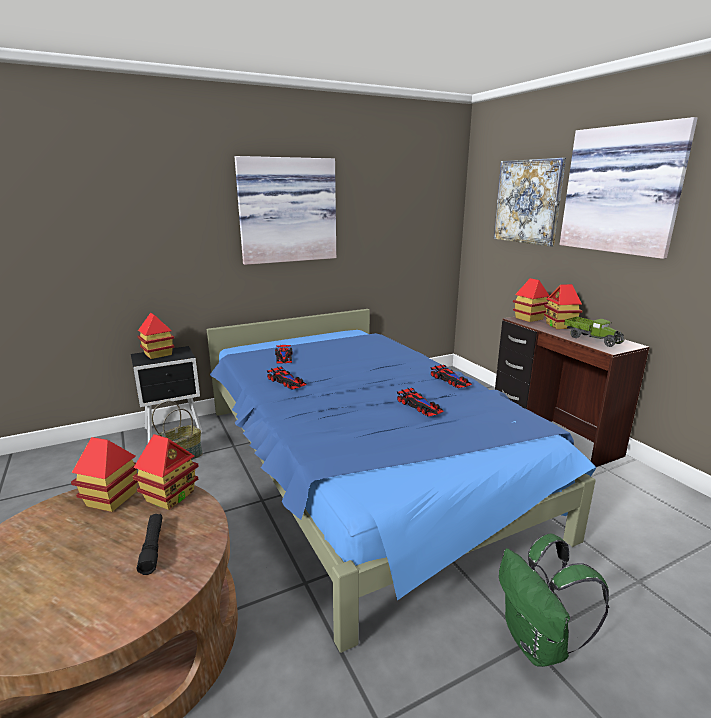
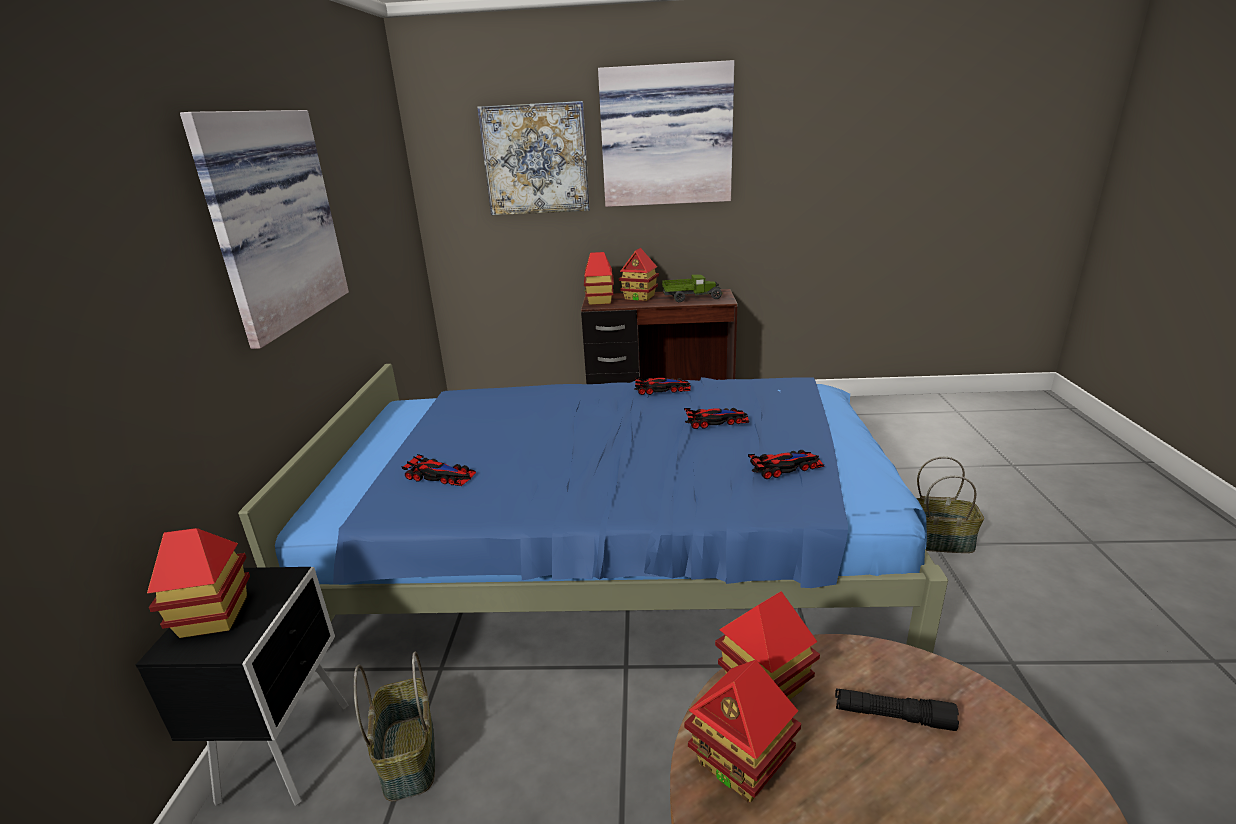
camera: 60 degrees left, 5 degrees up
(286, 382) = (552, 489): toy car -> toy car (785, 467)
(538, 644) = (937, 541): green backpack -> basket

